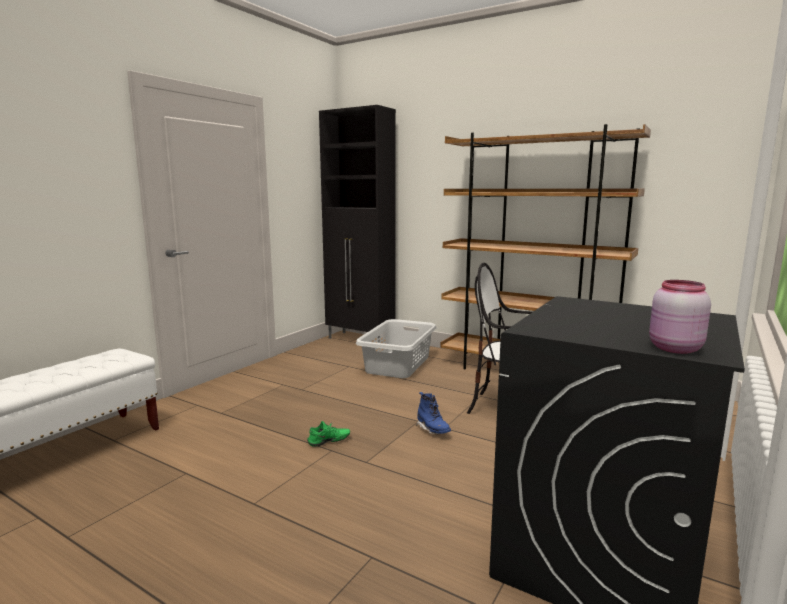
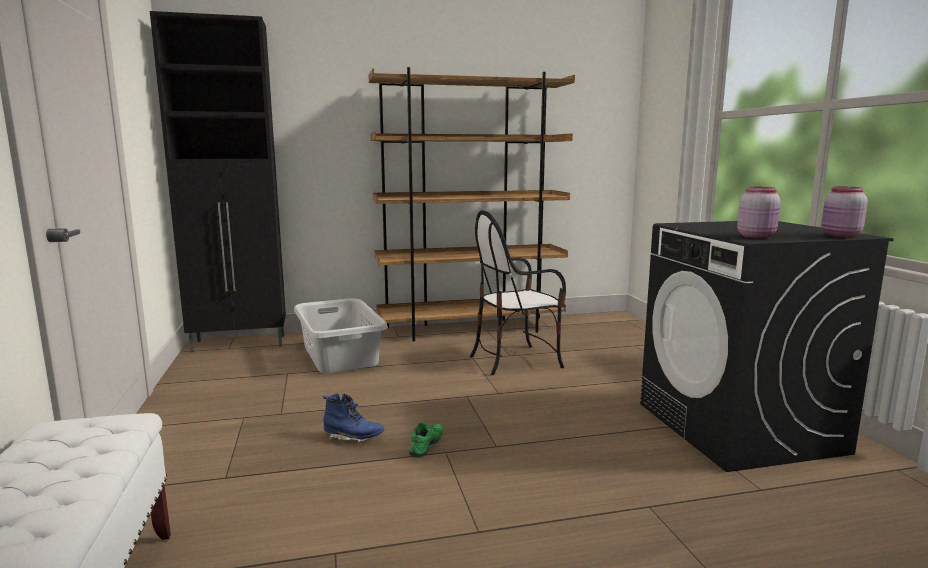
camera: 45 degrees left, 0 degrees up
(433, 430) = (493, 398): blue boot -> blue boot (353, 438)
(560, 327) = (756, 236): none -> pink jar

